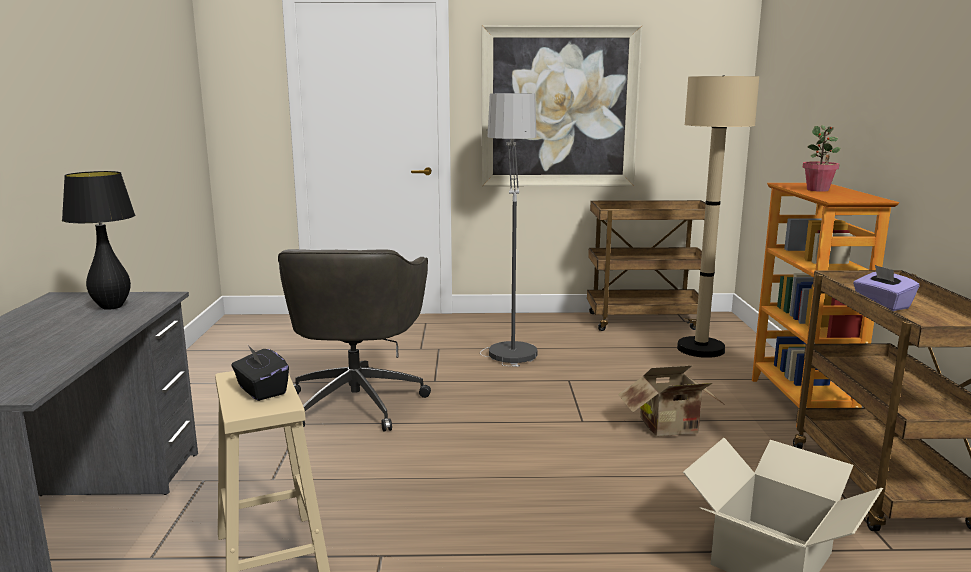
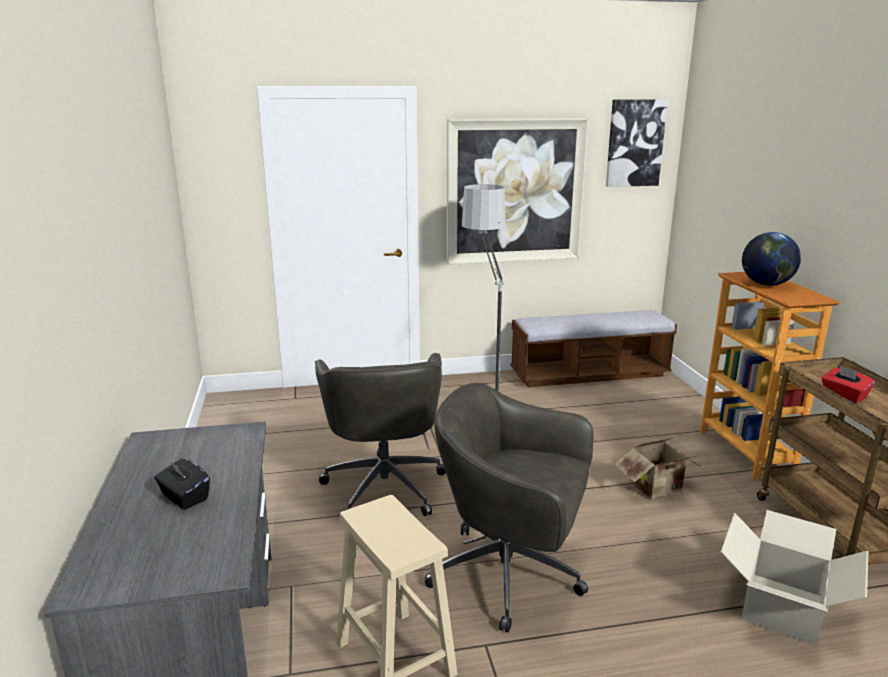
camera: 10 degrees left, 5 degrees up
(111, 307) = (211, 449): black table lamp -> none
(261, 390) = (395, 529): black tissue box -> black tissue box (184, 497)
(449, 493) = (510, 575): none -> grey office chair
(645, 321) = (589, 374): brown cart -> bench
(699, 55) = (634, 143): none -> picture
(700, 349) = (647, 402): beige floor lamp -> none
(818, 190) = (766, 284): potted plant -> globe
(882, 305) = (843, 396): purple tissue box -> red tissue box

